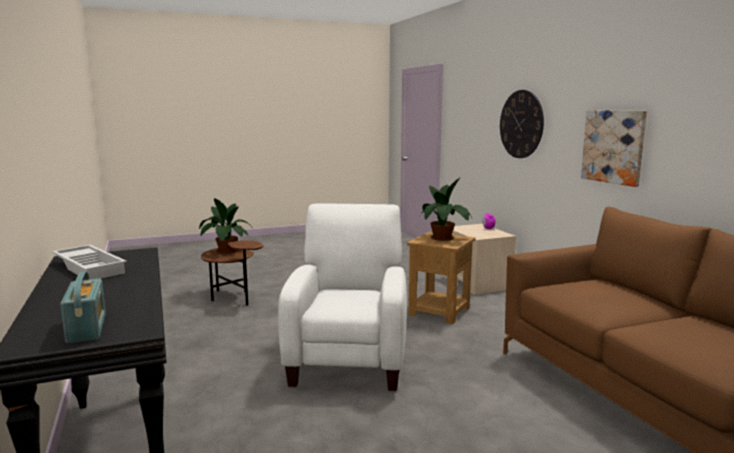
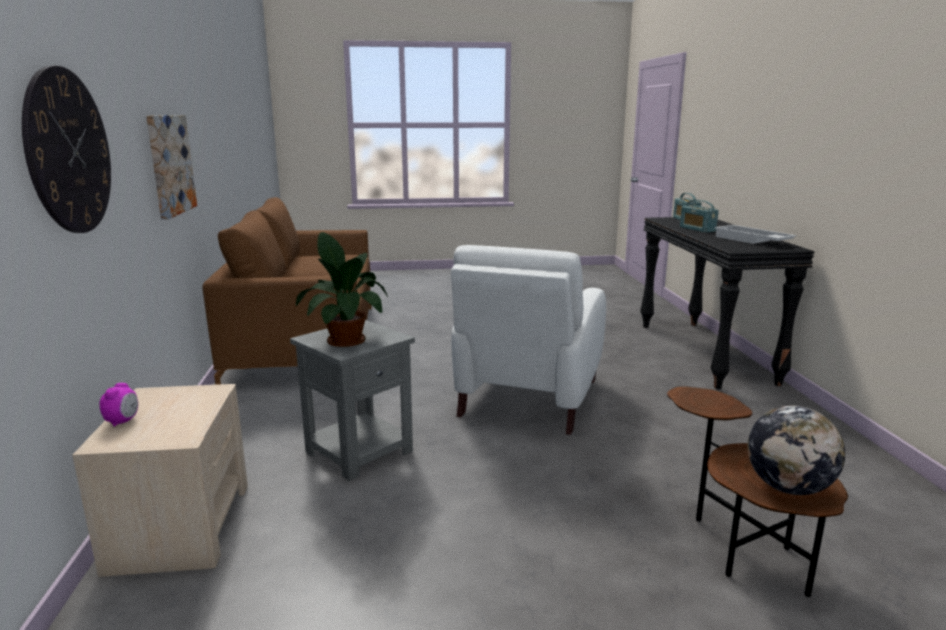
camera: 165 degrees left, 5 degrees up
(120, 291) = (697, 229): none -> radio
(225, 251) = (788, 487): potted plant -> globe
(439, 312) = (360, 451): brown side table -> grey side table

